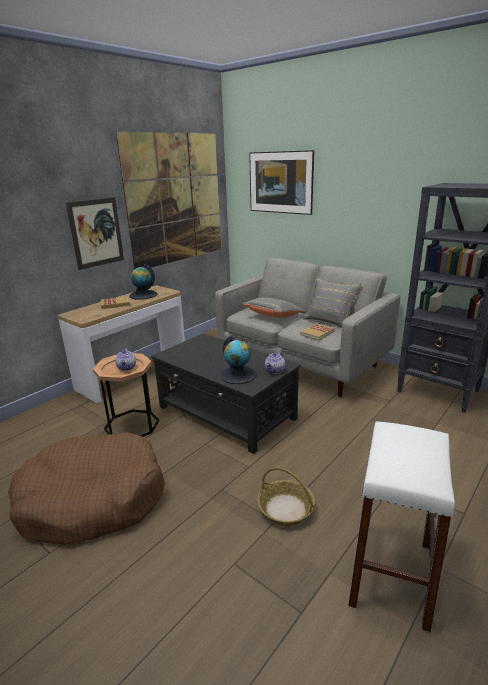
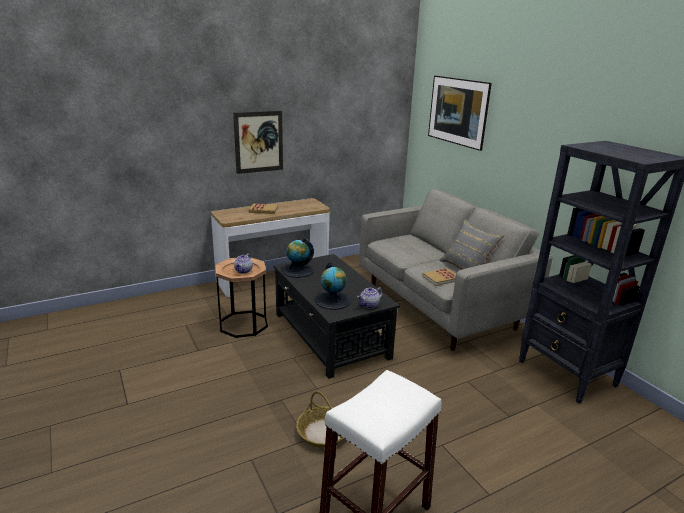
camera: 20 degrees right, 0 degrees up
(92, 499) = (178, 375): brown dog bed -> none
(143, 295) = (294, 206): globe -> globe (297, 270)
(175, 199) = (348, 116): picture -> none
(273, 316) = (412, 251): grey pillow -> none

